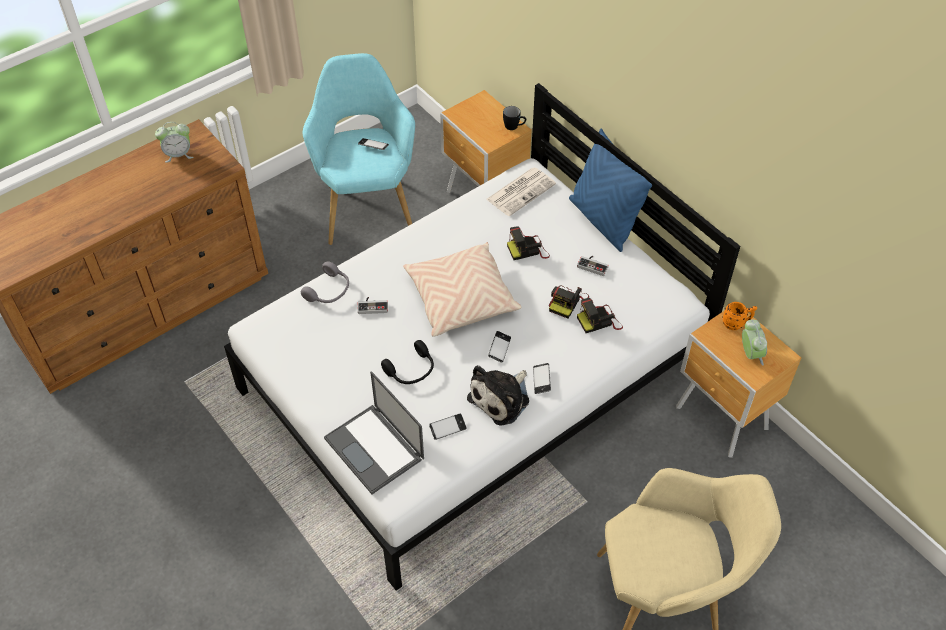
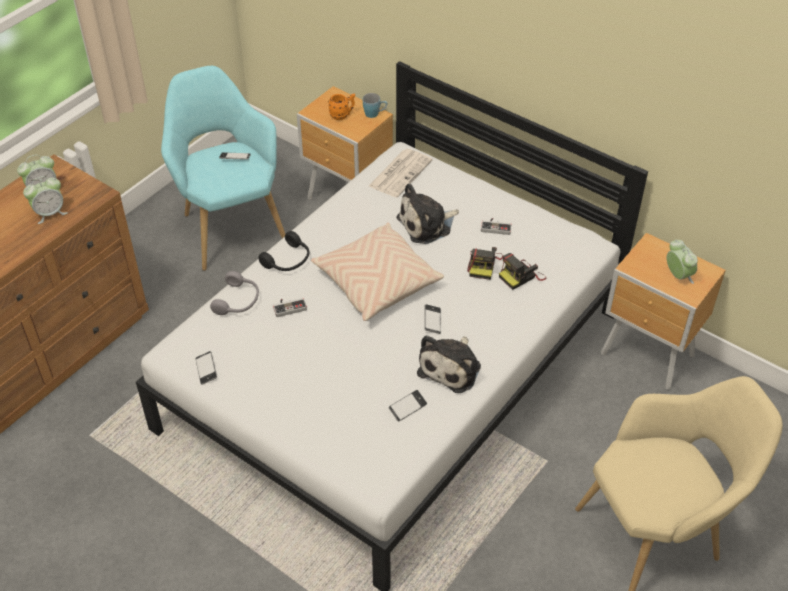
camera: 15 degrees left, 5 degrees down
(177, 177) = (50, 213): none -> alarm clock
(375, 449) = (340, 444): laptop -> none
(411, 370) = (350, 360): black headphones -> black headphones (288, 260)
(514, 126) = (375, 114): black mug -> blue mug
(528, 250) = (427, 224): camera -> plush toy
(541, 380) = (485, 342): phone -> phone (206, 370)
(603, 221) = (490, 185): blue pillow -> none
(736, 323) = (654, 251): orange mug -> orange mug (342, 115)

